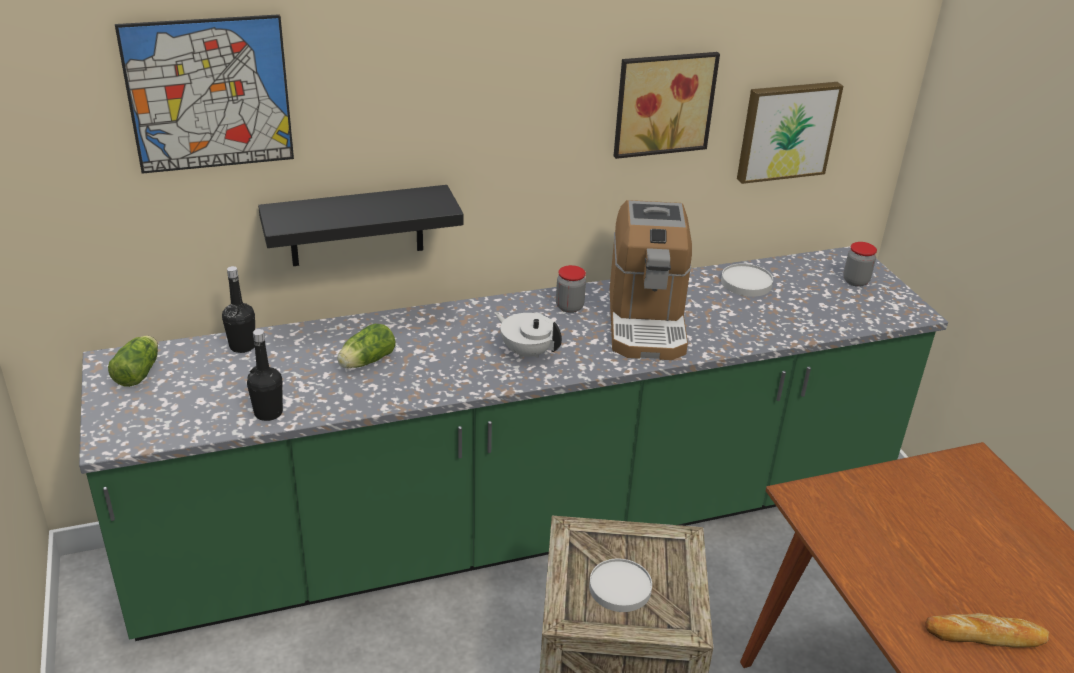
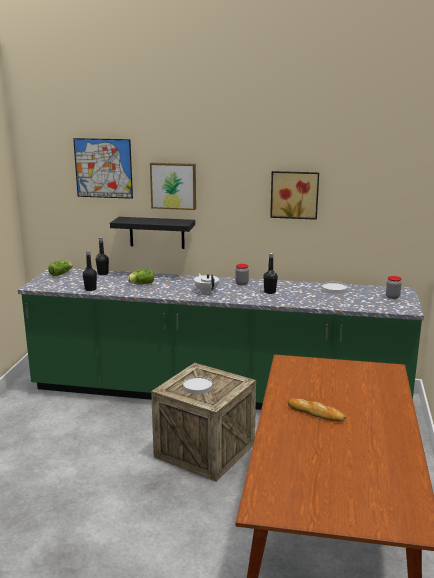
camera: 30 degrees right, 15 degrees down
(646, 321) = (270, 292): coffee machine -> black bottle
(786, 130) = (362, 217): picture -> picture (173, 185)

